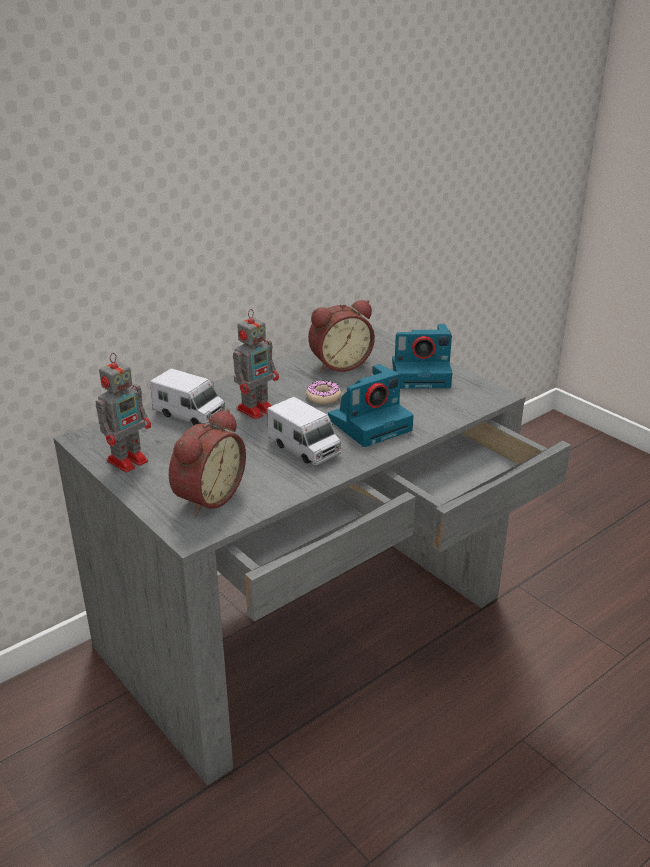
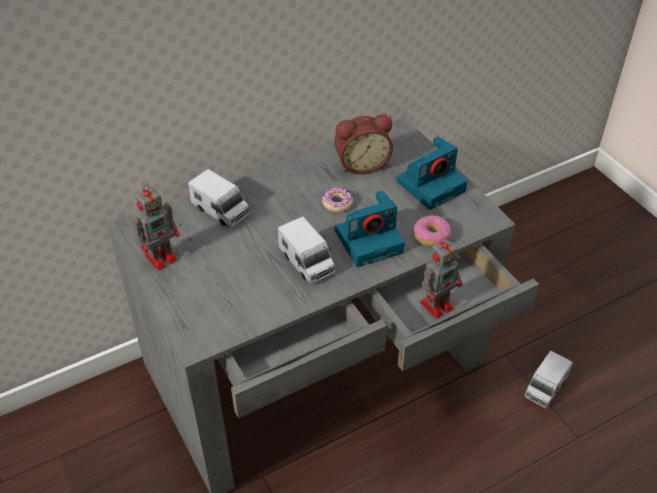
camera: 10 degrees right, 15 degrees up
(206, 496) = (216, 305): alarm clock -> none
(256, 409) = (277, 211): toy robot -> toy robot (437, 304)
(422, 374) = (431, 185): camera -> camera turned 45 degrees counterclockwise
(439, 414) = (431, 236): none -> donut
(573, 612) = (545, 387): none -> toy truck

